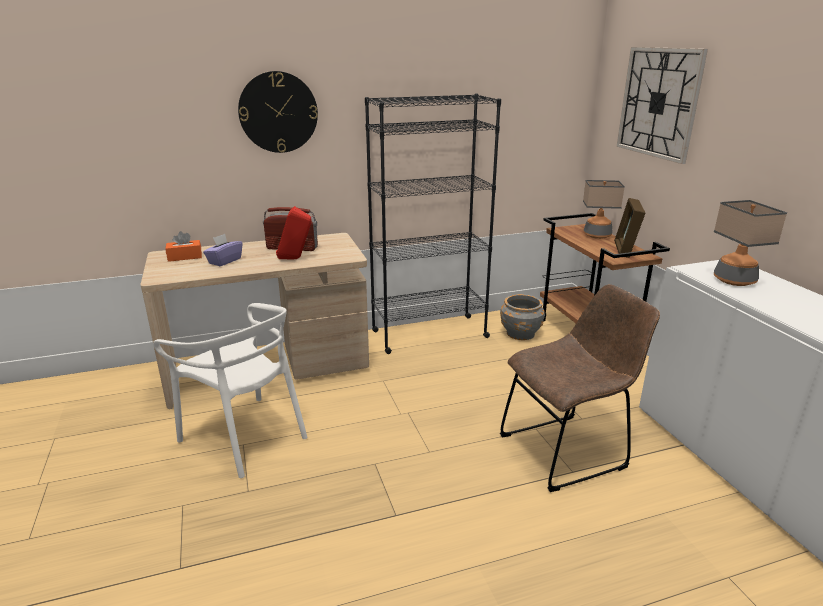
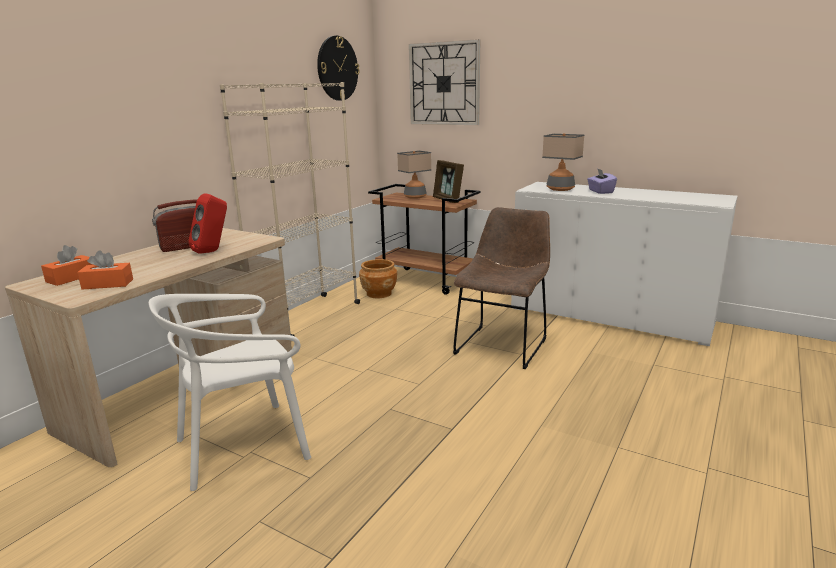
camera: 40 degrees left, 5 degrees down
(190, 270) = (108, 284): none -> orange tissue box
(224, 261) = (134, 269): purple tissue box -> purple tissue box (600, 191)
(245, 436) = (243, 445): white chair -> white chair turned 150 degrees clockwise
(278, 112) = (137, 100): wall clock -> wall clock (337, 68)
(429, 334) = (308, 316): black bookcase -> beige bookcase
(520, 333) = (379, 293): grey planter -> brown planter

